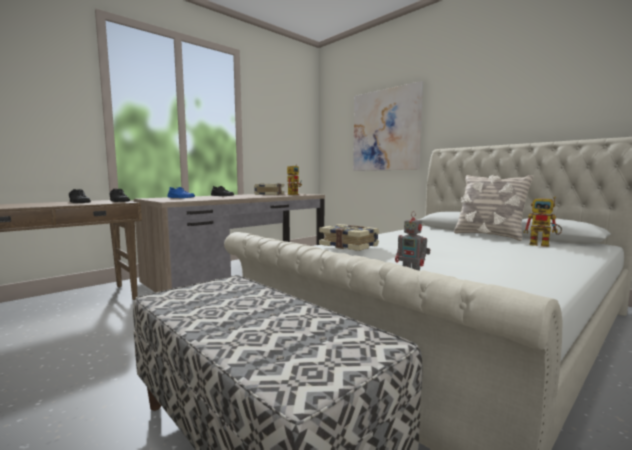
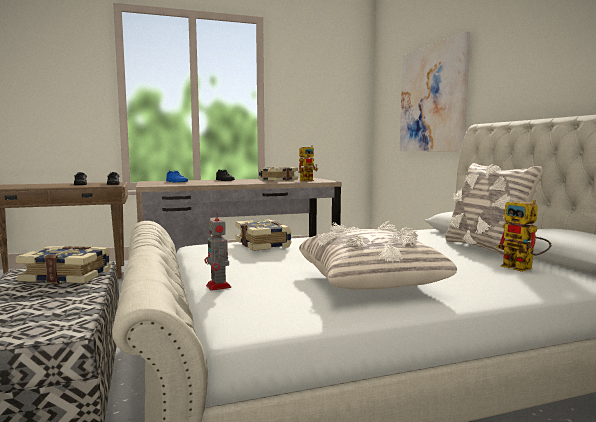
camera: 25 degrees right, 0 degrees up
(229, 295) = (68, 276): none -> book
(497, 264) = (369, 283): none -> beige pillow

